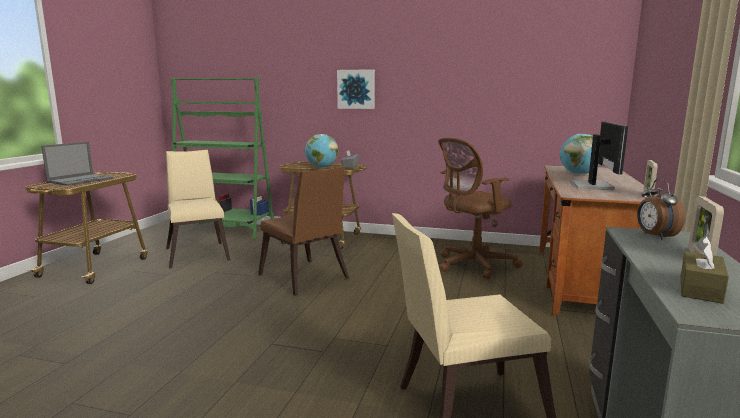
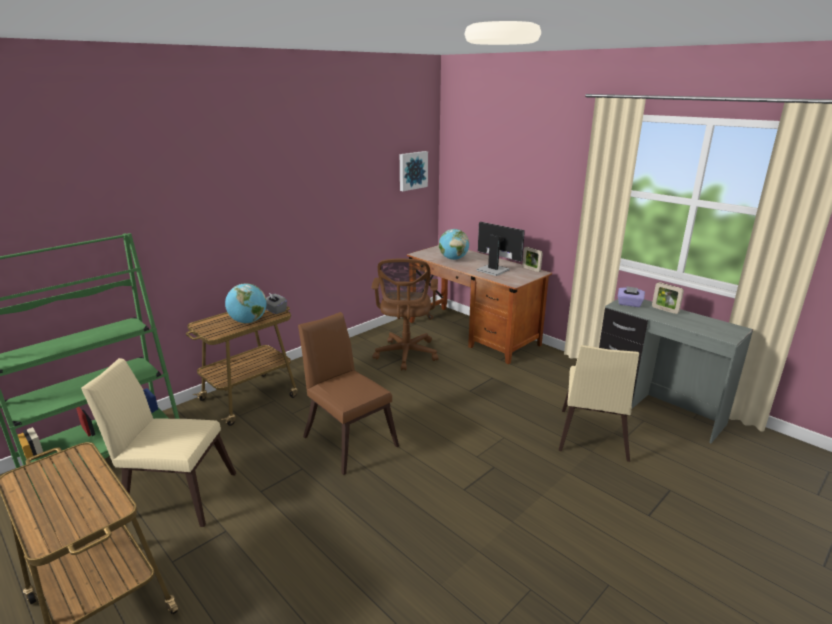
camera: 60 degrees left, 10 degrees up
(81, 180) = (63, 495): laptop -> none
(305, 279) = (348, 438): brown chair -> brown chair turned 120 degrees counterclockwise
(356, 89) = (237, 219): picture -> picture (412, 170)
(655, 236) = (629, 304): alarm clock -> purple tissue box
(700, 289) = (703, 327): brown tissue box -> none

